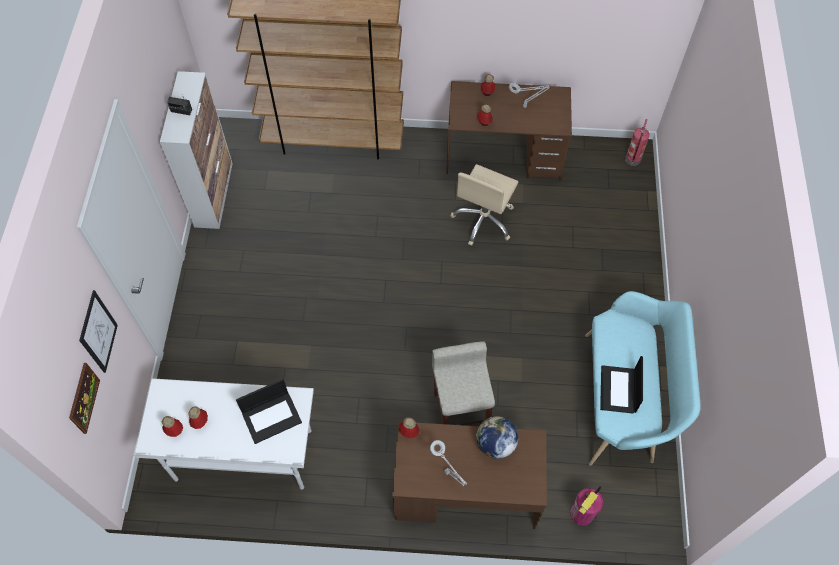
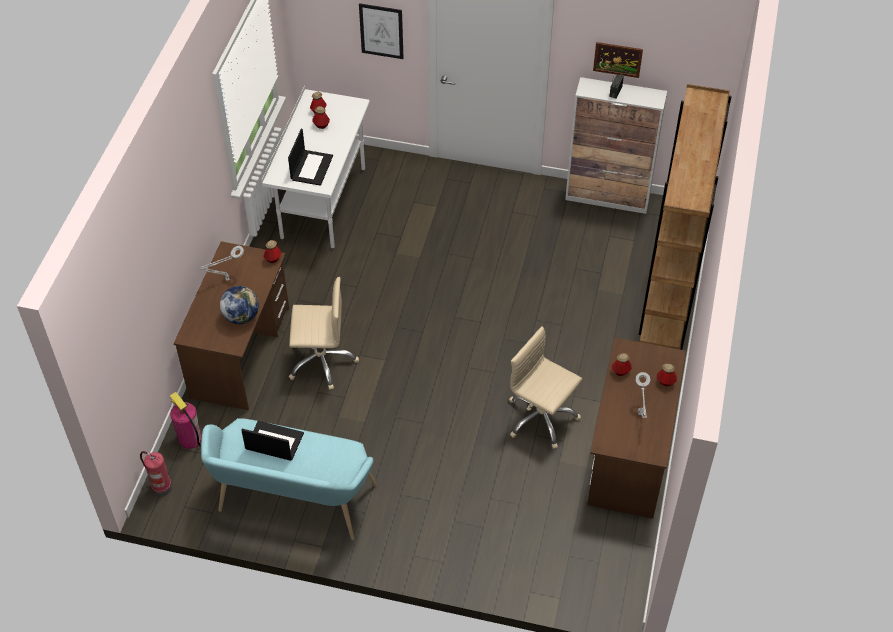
camera: 100 degrees right, 10 degrees down
(83, 398) = (329, 27): picture -> picture (617, 59)
(272, 417) = (311, 167): laptop -> laptop turned 150 degrees counterclockwise
(460, 410) = (321, 361): beige stool -> beige office chair
(633, 160) = (609, 594): fire extinguisher -> fire extinguisher (161, 487)

